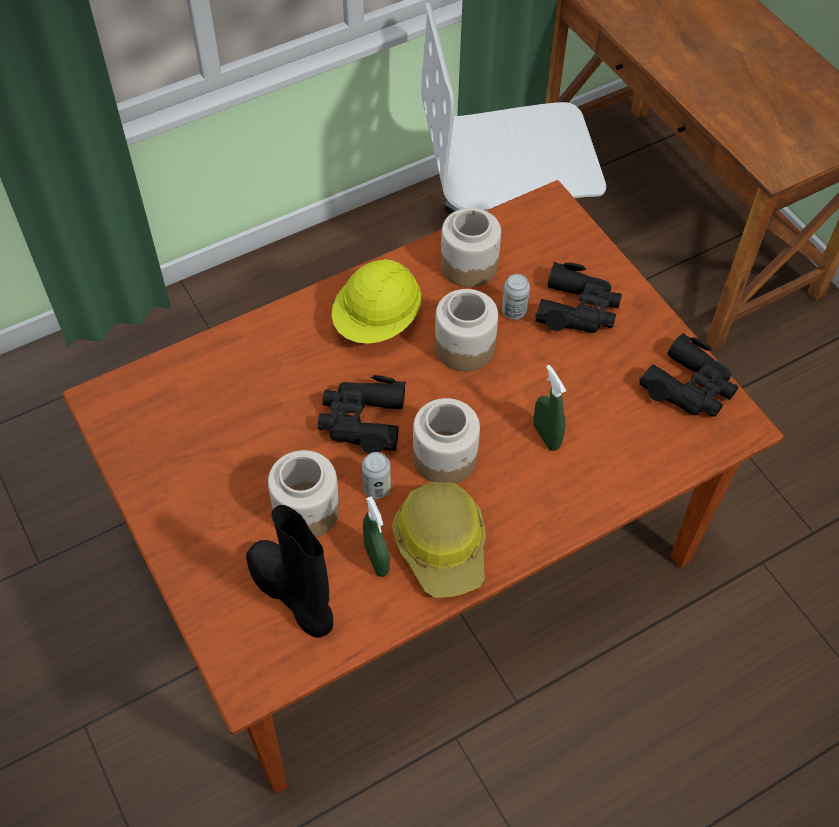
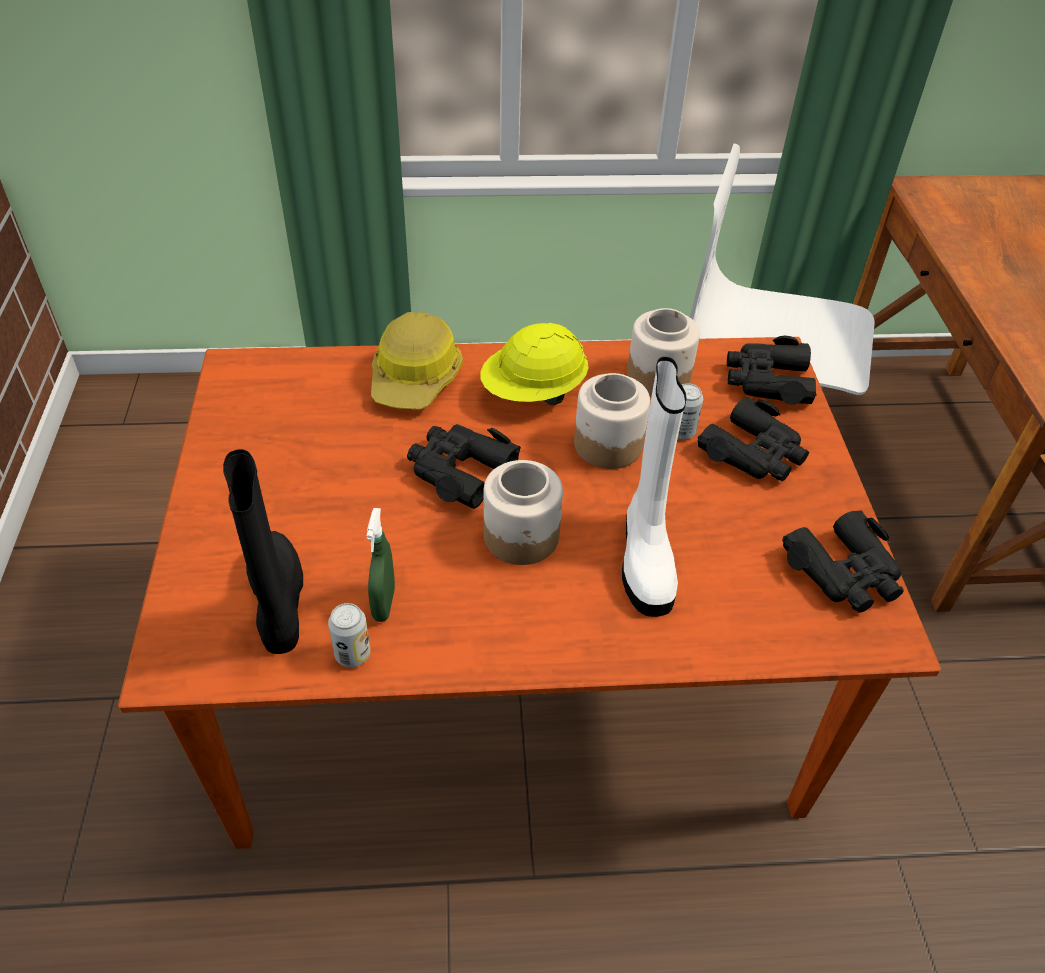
camera: 25 degrees right, 10 degrees down
(305, 510) = (346, 528): jar -> none
(377, 488) = (431, 536): can -> can (352, 654)
(442, 545) = (463, 618): hard hat -> hard hat (416, 378)
(546, 436) = (645, 558): green spray bottle -> white boot
(555, 235) = (767, 381): none -> black binoculars

